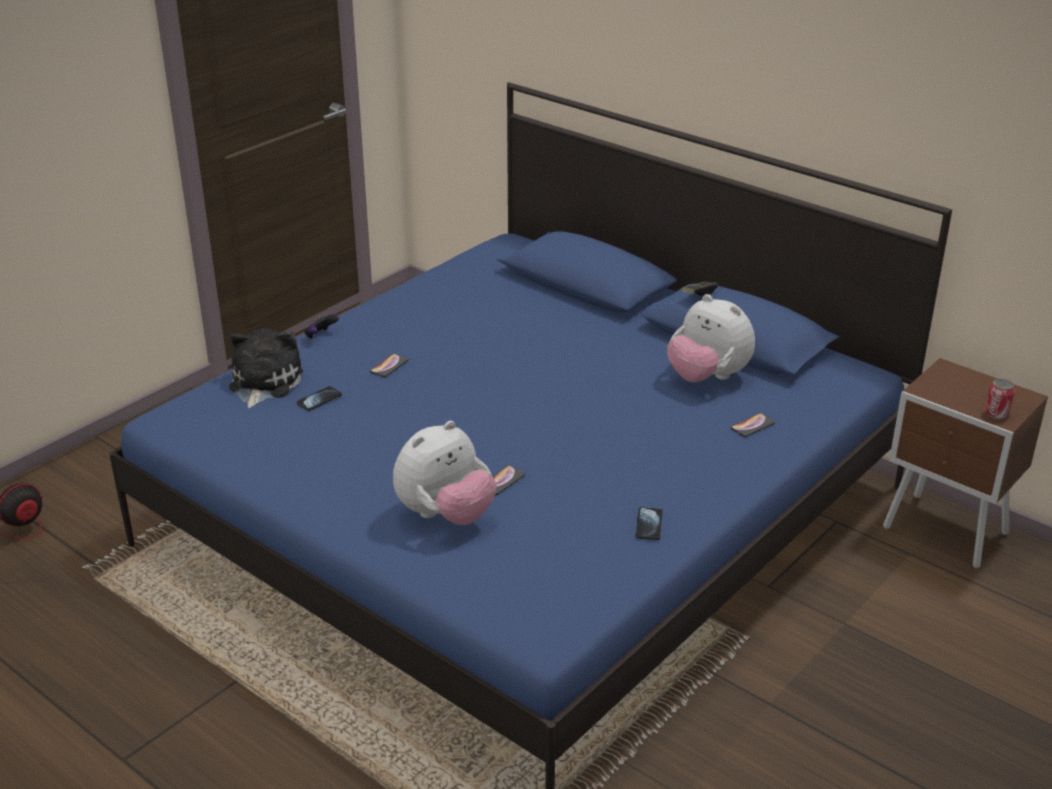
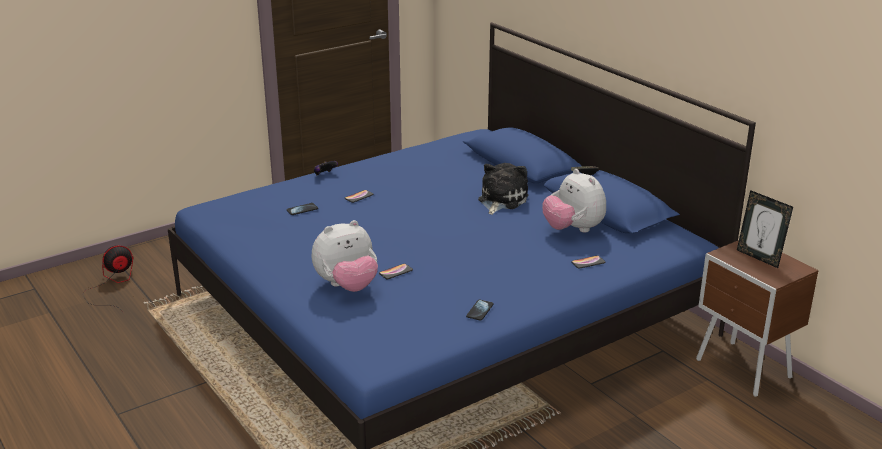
camera: 15 degrees right, 5 degrees down
(263, 384) = (273, 197): plush toy -> plush toy (501, 200)
(969, 388) = (759, 257): none -> picture frame
(996, 414) = (770, 276): can -> none

